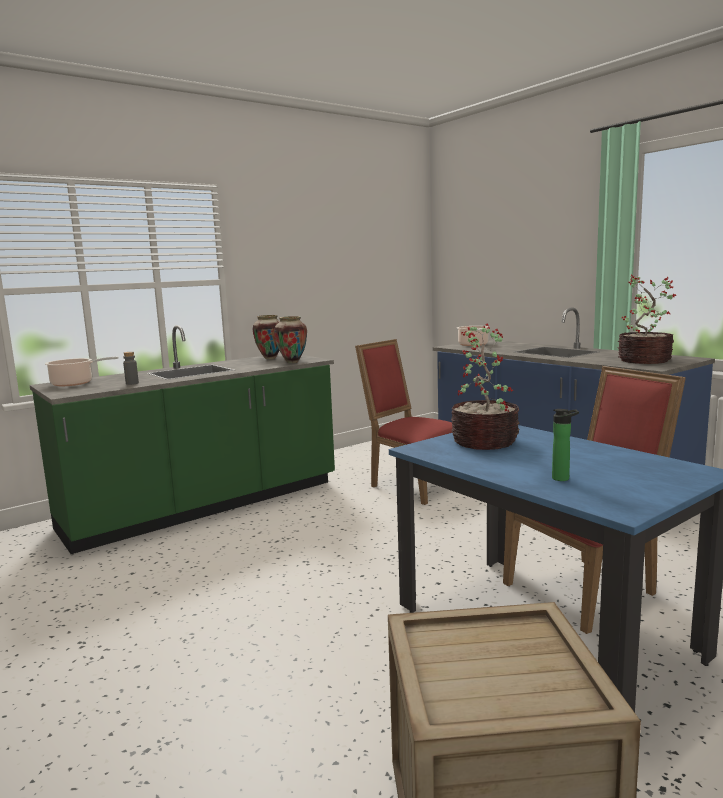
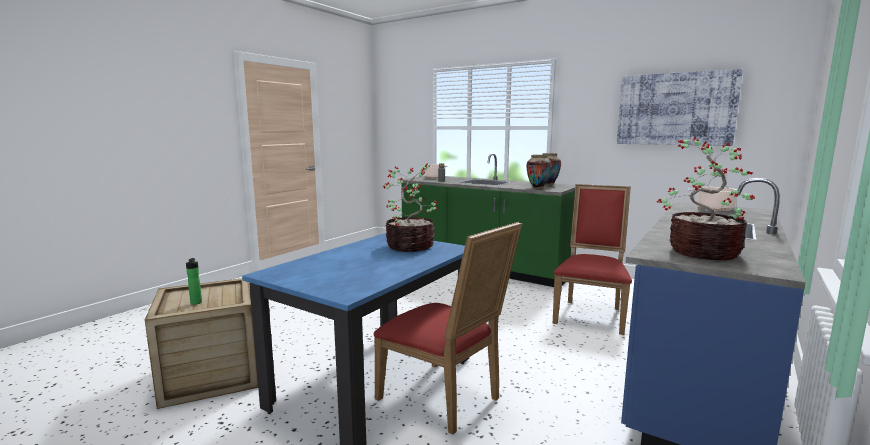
camera: 70 degrees right, 0 degrees up
(348, 256) = (675, 109): none -> picture
(563, 478) = (328, 262): bottle -> bottle (196, 303)

